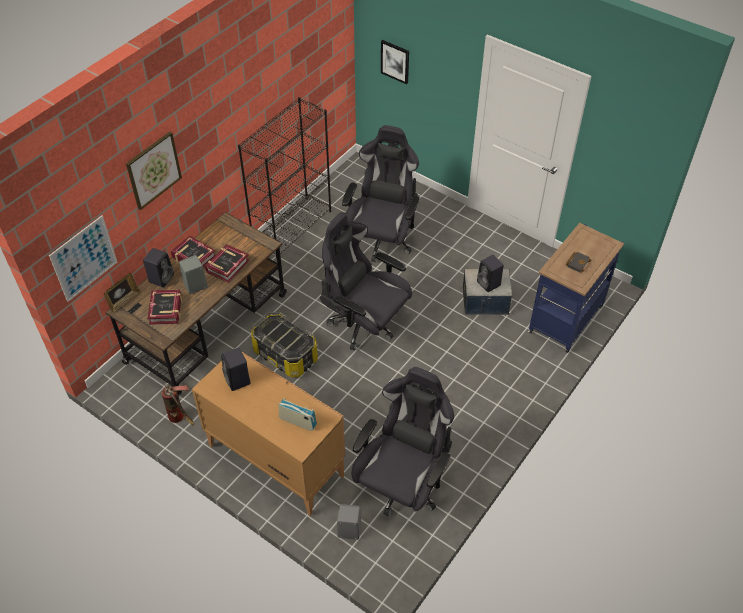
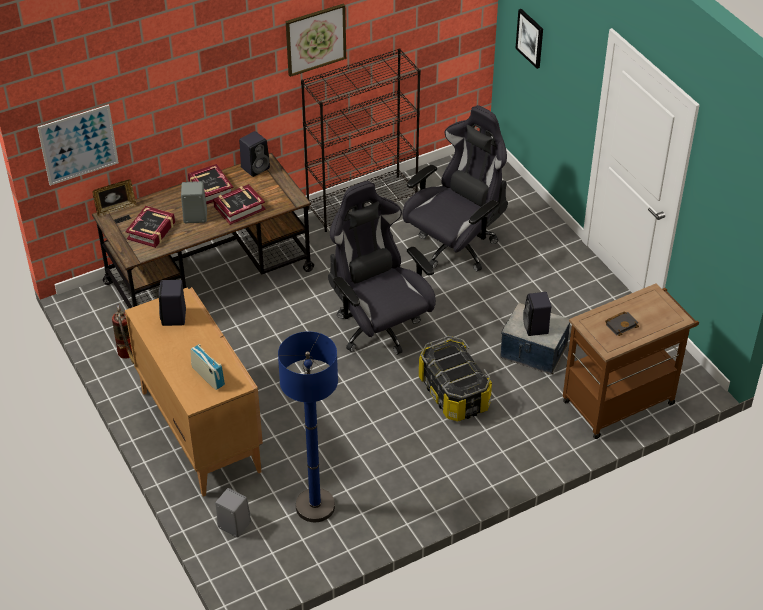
camera: 25 degrees right, 5 degrees down
(153, 170) = (182, 75): picture -> picture (315, 39)
(161, 278) = (166, 198): black speaker -> black speaker (256, 167)
(286, 354) = (275, 331): storage box -> storage box (454, 393)
(402, 487) = (315, 506): black office chair -> blue floor lamp
(567, 318) = (621, 402): blue cart -> brown cart

